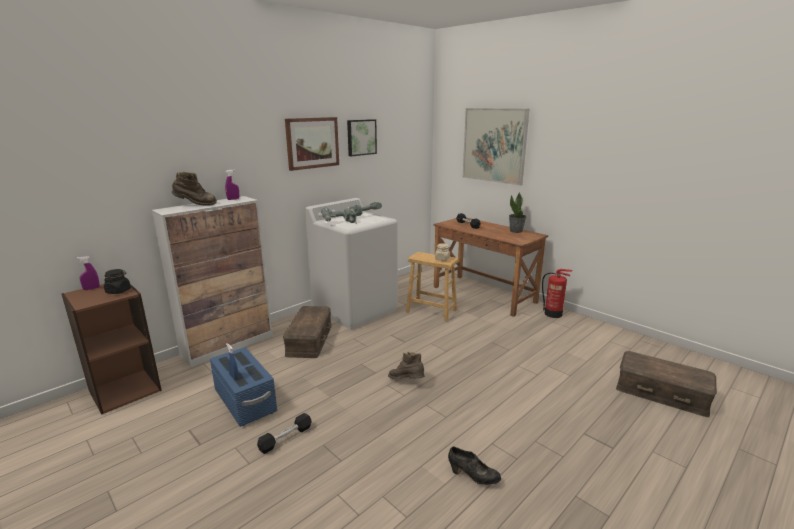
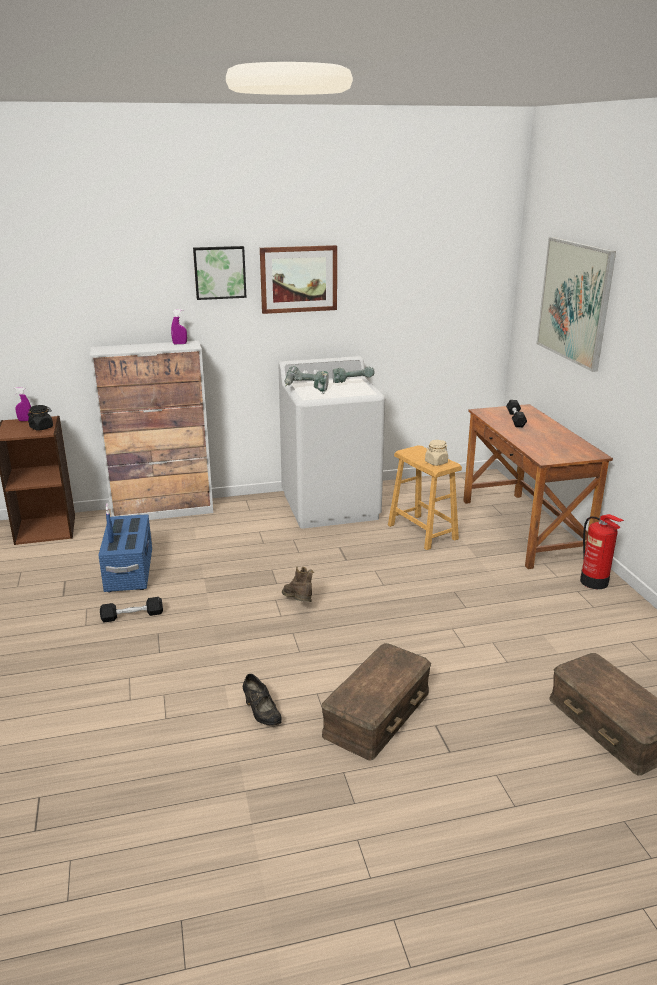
camera: 30 degrees right, 5 degrees up
(195, 205) = (134, 347): brown boot -> none
(309, 340) = (244, 528): brown storage box -> brown storage box (376, 712)
(361, 137) = (377, 273): picture -> picture (219, 272)
(516, 231) = (572, 442): potted plant -> none

